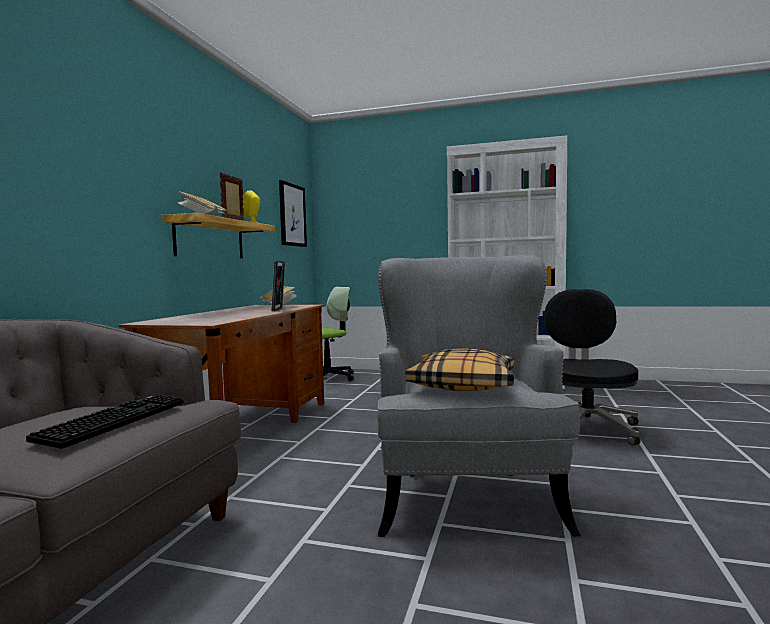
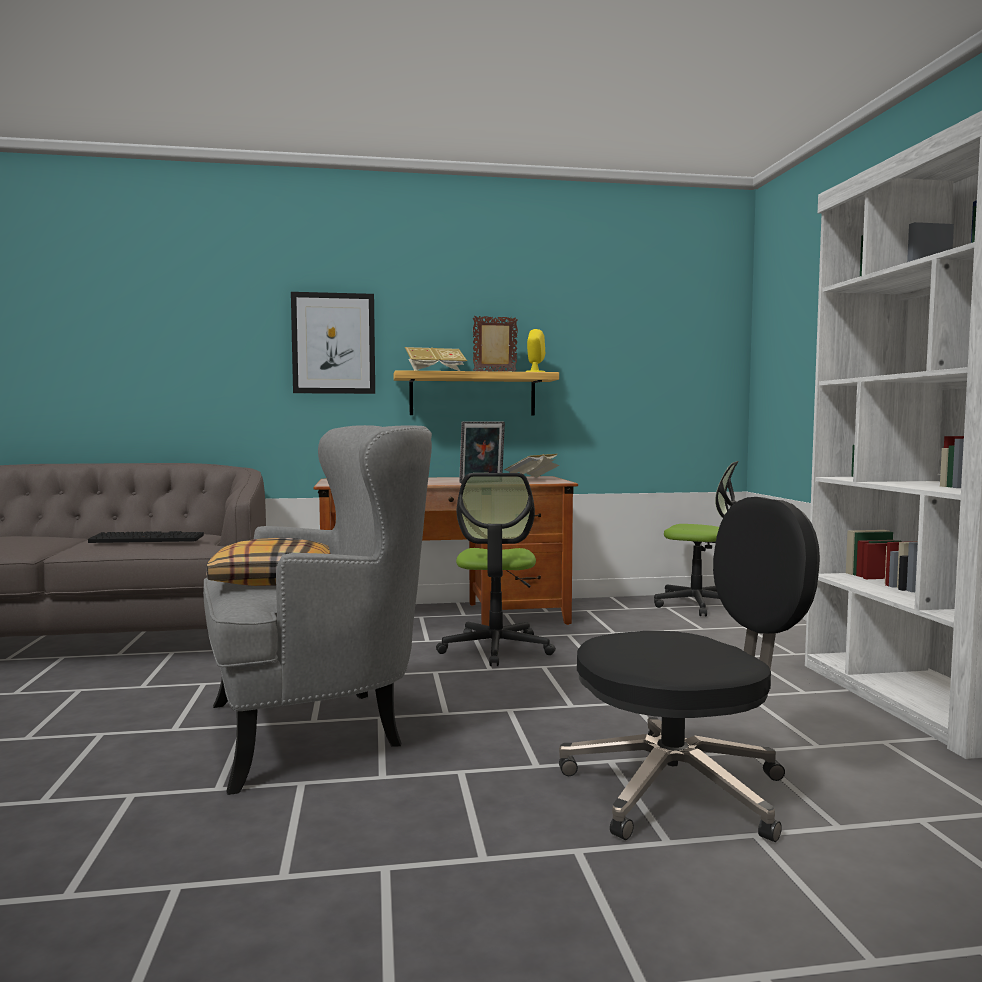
camera: 65 degrees right, 0 degrees up
(292, 215) = (674, 348): picture -> picture (333, 343)
(348, 427) = (496, 649): none -> office chair

